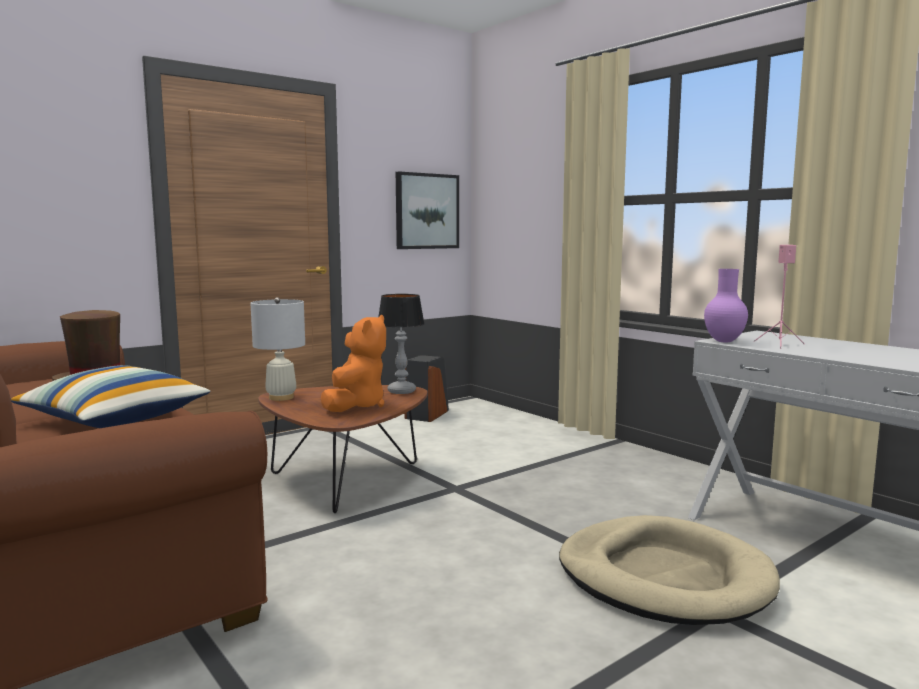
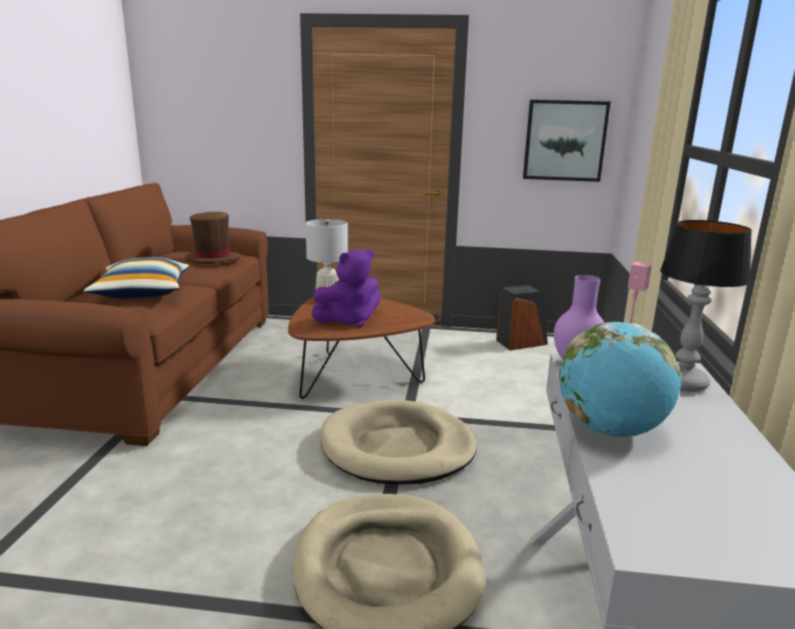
camera: 45 degrees right, 10 degrees up
(356, 405) = (349, 320): orange plush toy -> purple plush toy
(402, 391) = (410, 317): table lamp -> table lamp (683, 383)
(499, 510) = (397, 448): none -> beige dog bed
(836, 355) = (610, 430): none -> globe

